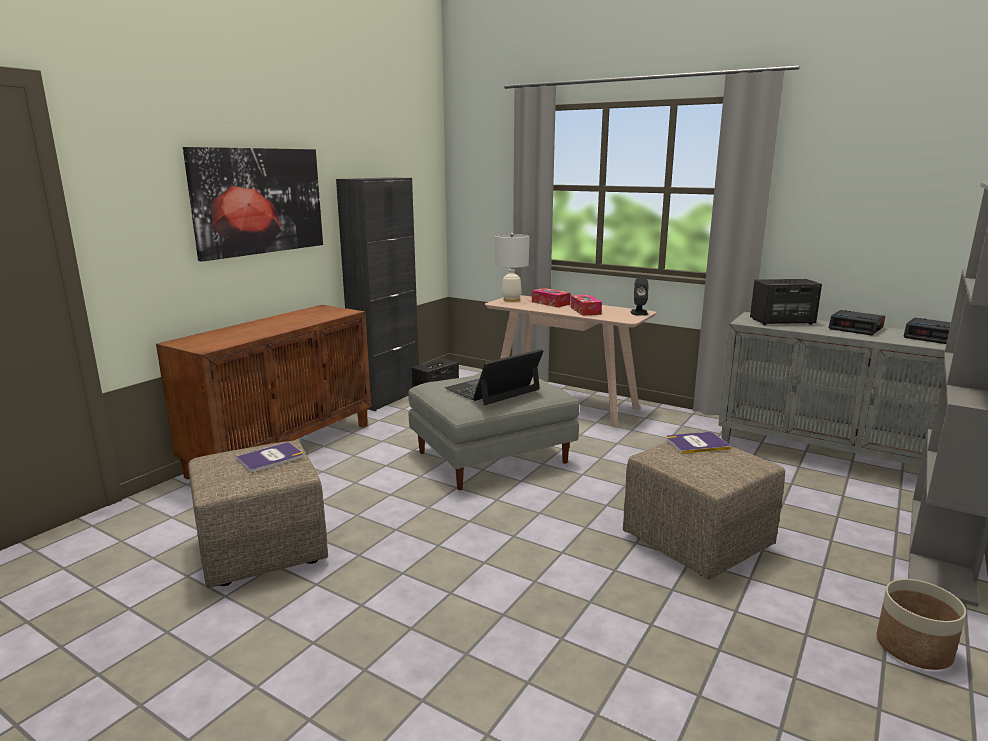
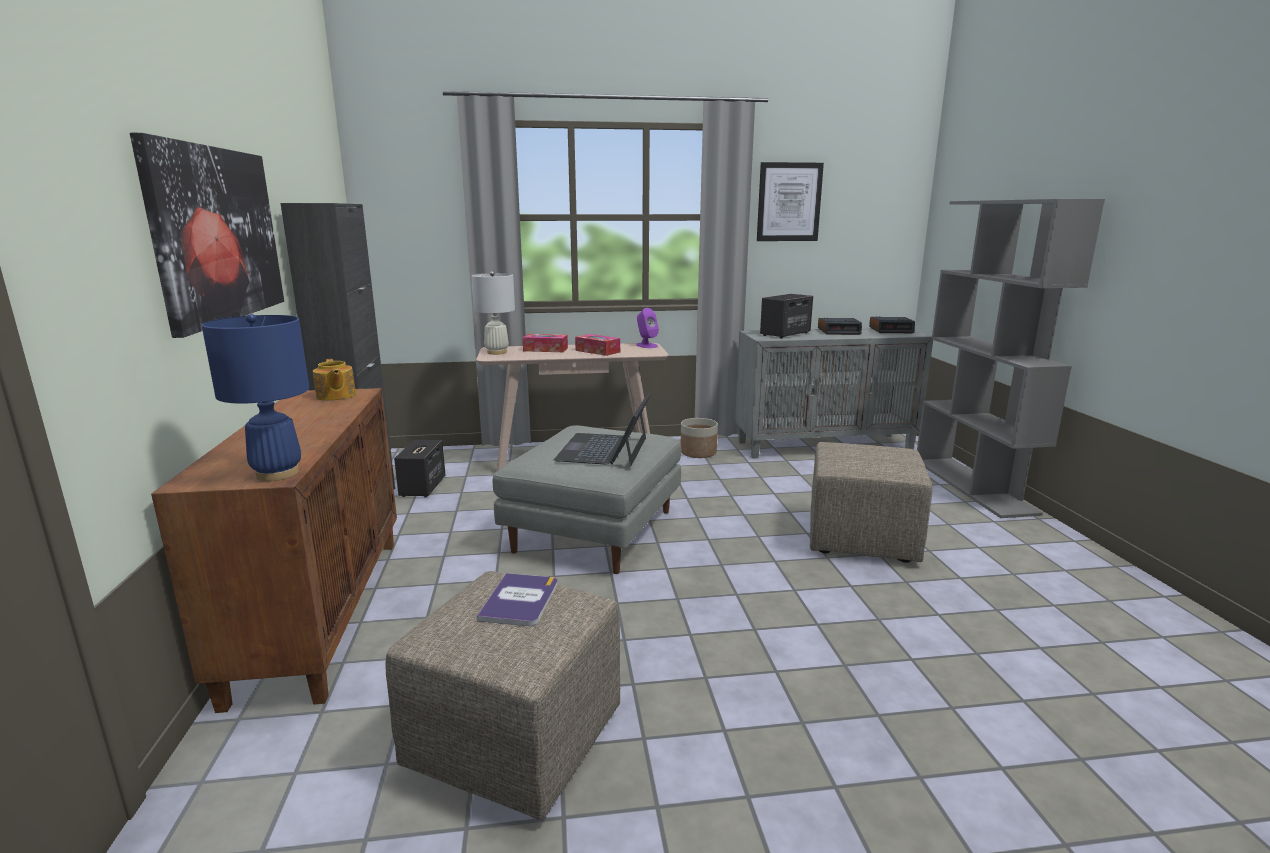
camera: 40 degrees left, 0 degrees up
(210, 347) = (278, 473): none -> blue table lamp
(331, 311) = (335, 396): none -> teapot
(639, 312) = (646, 345): black speaker -> purple speaker
(697, 444) = (846, 448): book -> none
(827, 177) = (789, 202): none -> picture
(914, 648) = (1062, 554): planter -> planter (698, 453)

